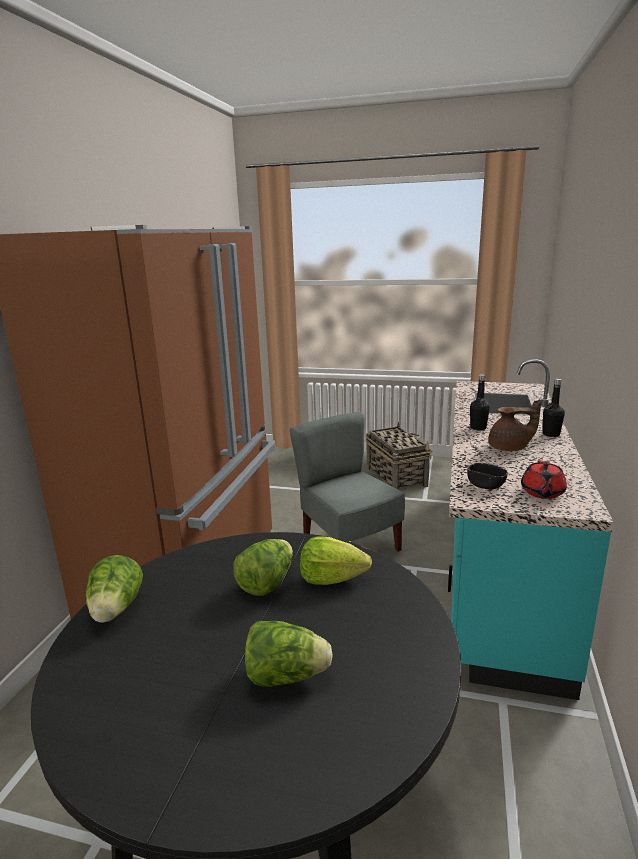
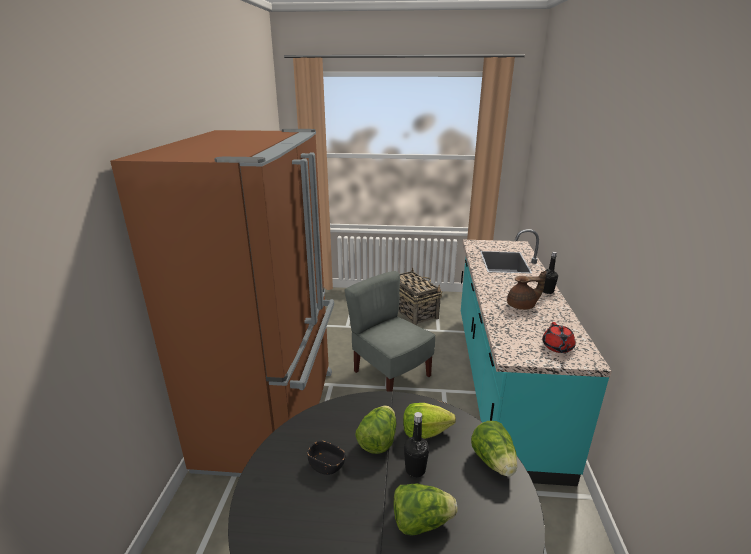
camera: 10 degrees left, 5 degrees up
(116, 610) = (269, 477): lettuce -> lettuce (493, 461)
(478, 428) = (493, 287): black bottle -> black bottle (415, 469)
(485, 485) = (516, 342): black bowl -> black bowl (326, 465)

